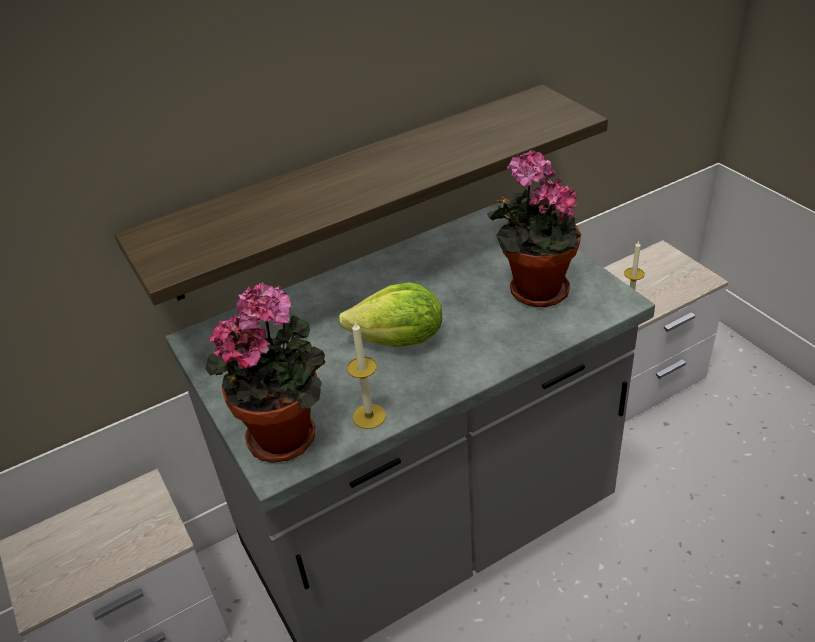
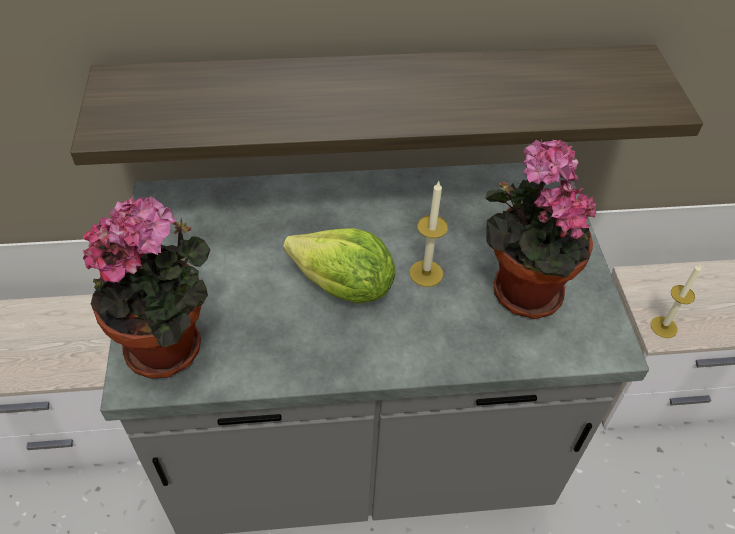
camera: 20 degrees right, 10 degrees up
(369, 416) = (258, 364): candle -> candle (426, 273)

